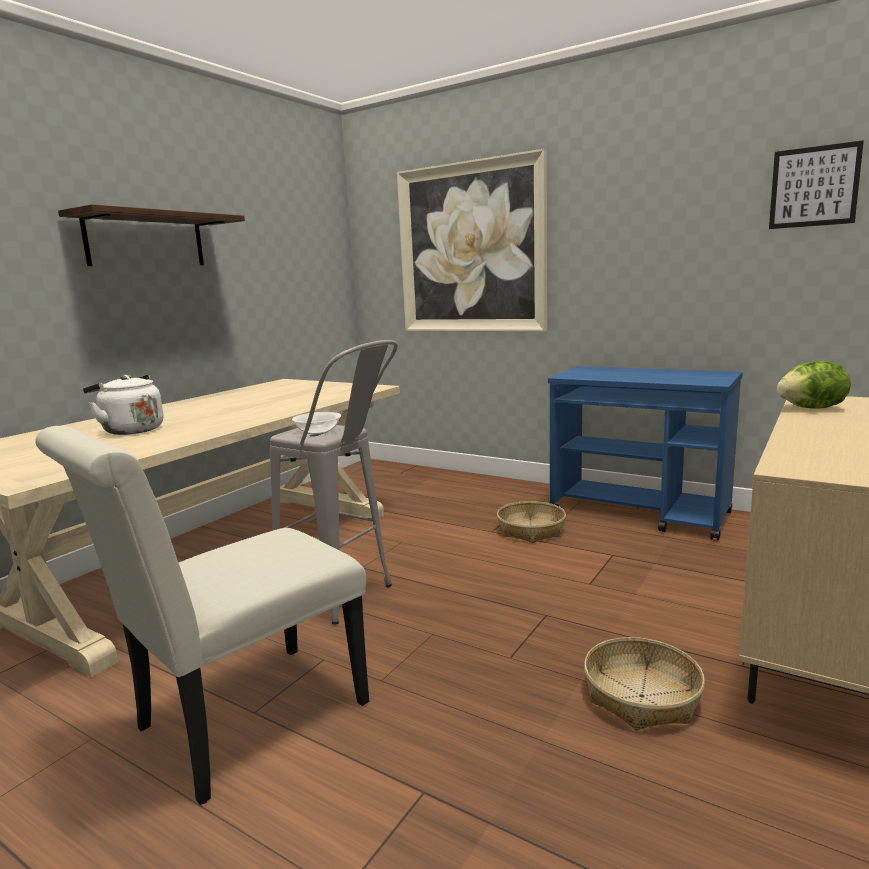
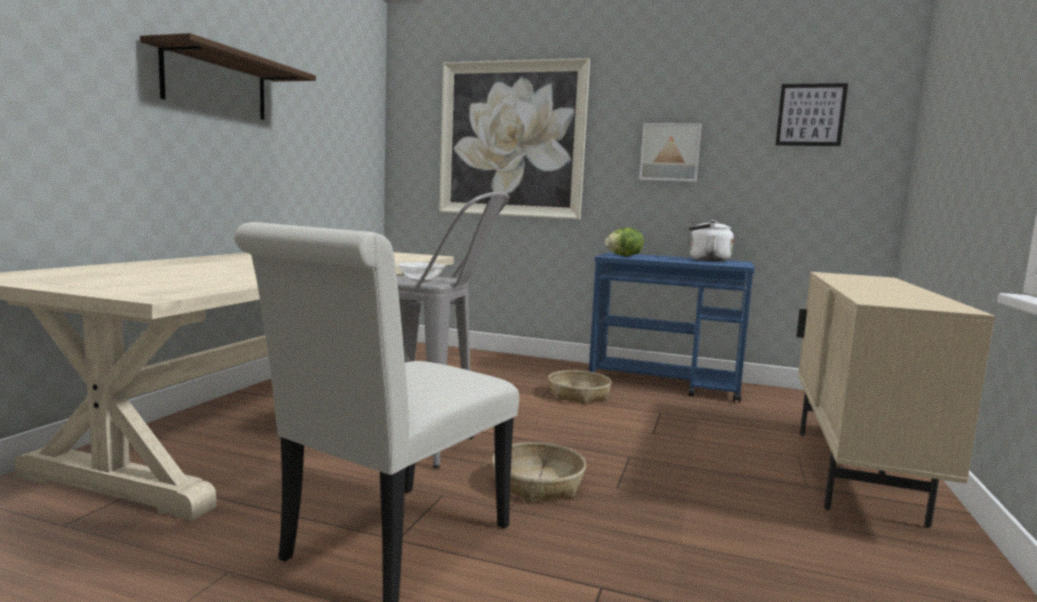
camera: 15 degrees left, 5 degrees down
(130, 430) = (212, 269): white kettle -> white kettle (706, 260)
(641, 248) = (670, 152): none -> picture
(642, 696) = (743, 509): basket -> basket (538, 484)
(811, 408) = (840, 278): lettuce -> lettuce (623, 256)

